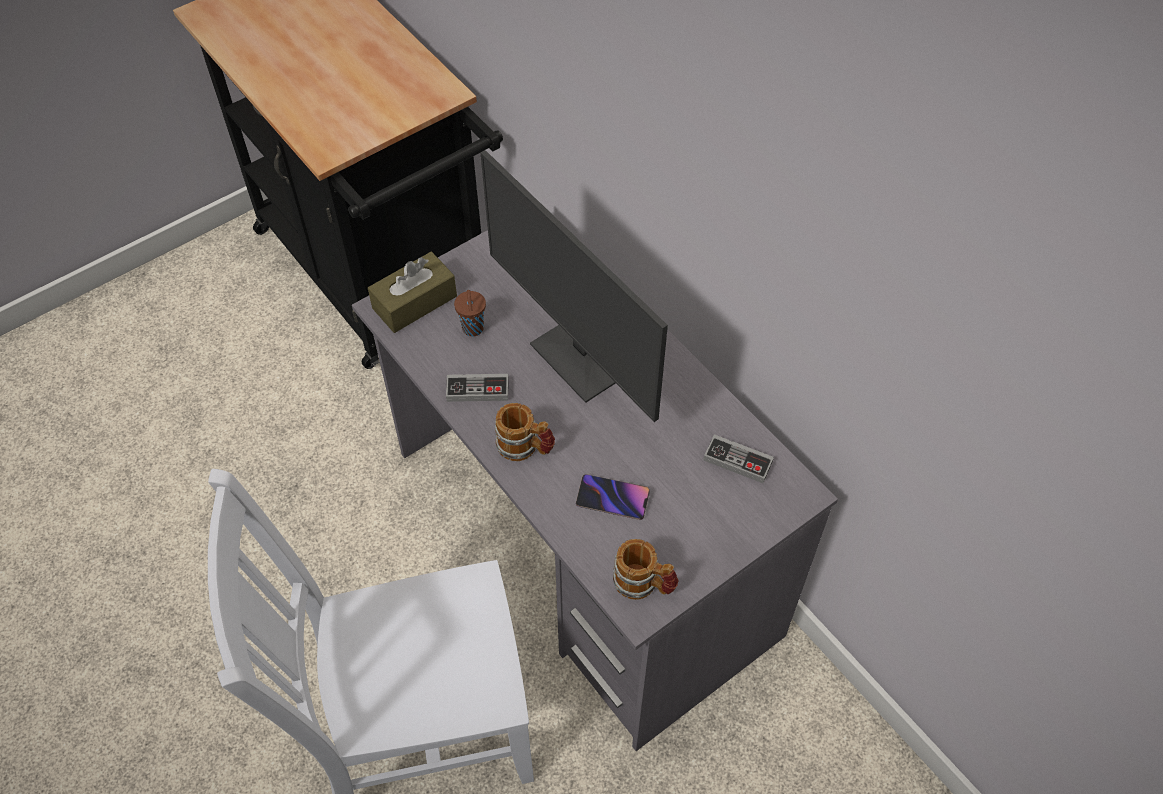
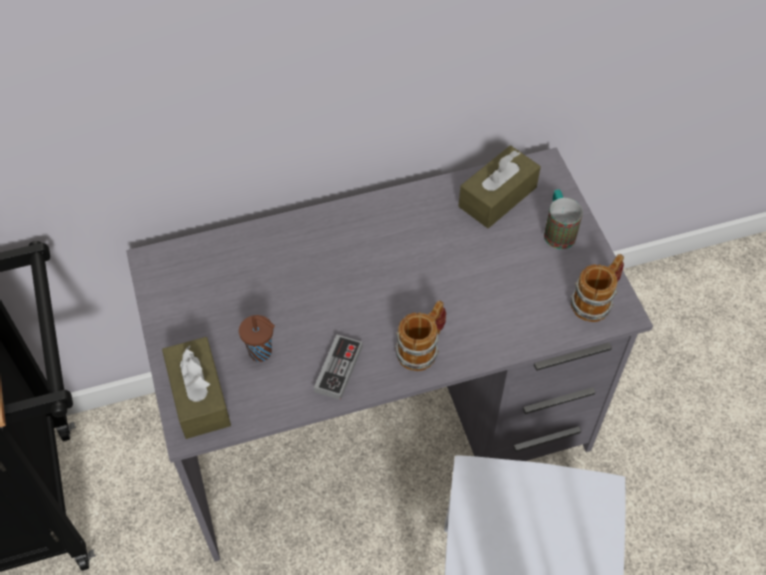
camera: 70 degrees left, 0 degrees up
(584, 356) = (339, 271): monitor -> none
(612, 499) = (503, 296): phone -> none
(720, 527) = (557, 230): none -> mug
(738, 461) = (497, 197): game controller -> brown tissue box

